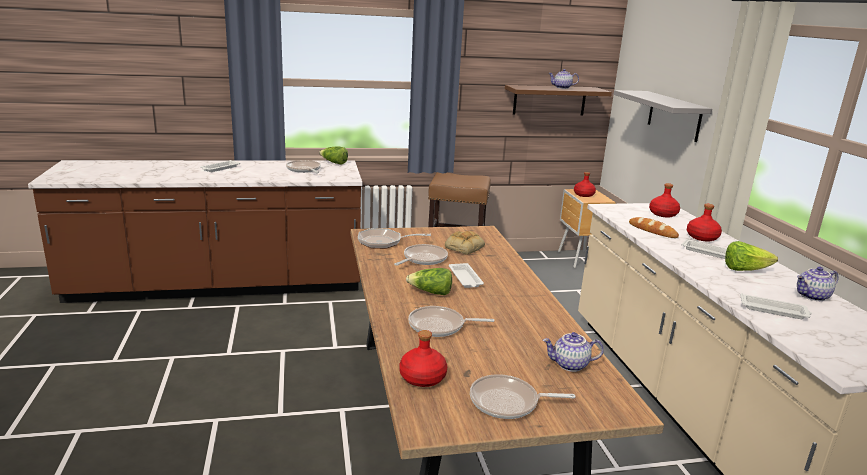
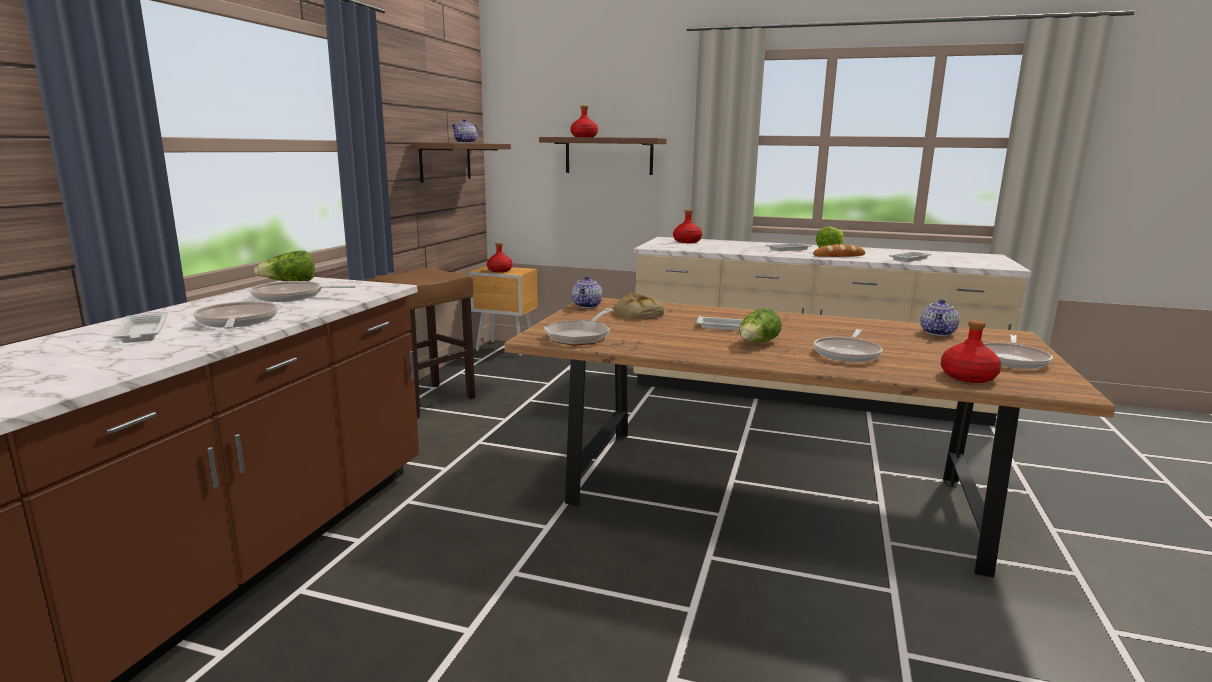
camera: 60 degrees left, 5 degrees down
(423, 259) = (656, 331): frying pan -> frying pan (236, 322)
(652, 231) = (727, 249): bread -> bread (839, 256)
(674, 116) = (609, 156): grey shelf -> brown shelf
(701, 237) = (753, 245): red bottle -> red bottle (584, 137)
(812, 297) = (885, 251): teapot -> teapot (587, 306)

